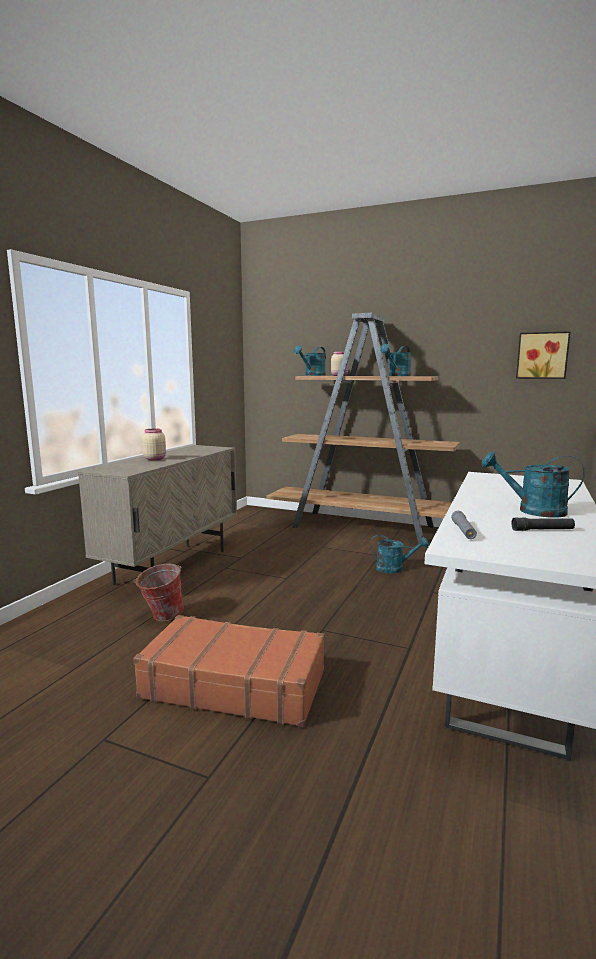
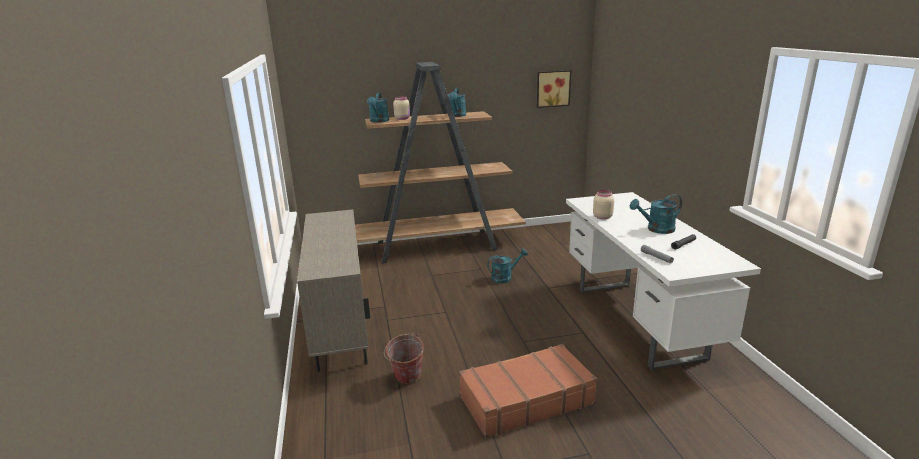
camera: 35 degrees left, 10 degrees up
(155, 459) = (324, 244): beige jar -> beige jar (602, 217)

